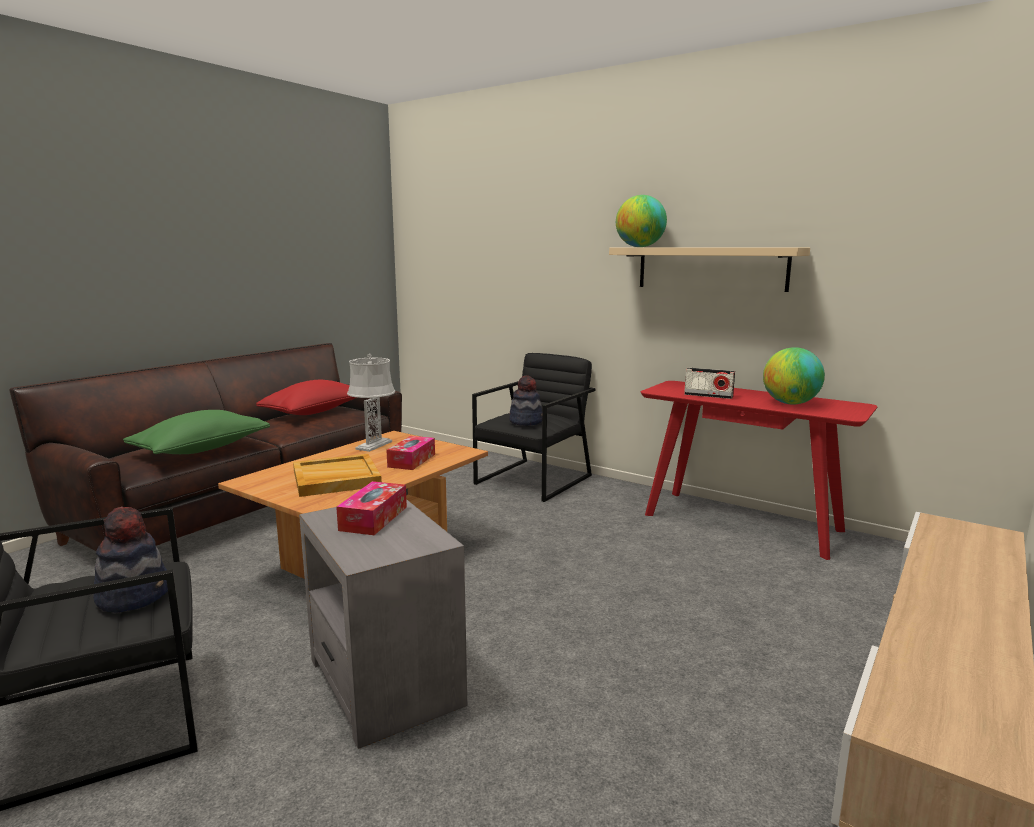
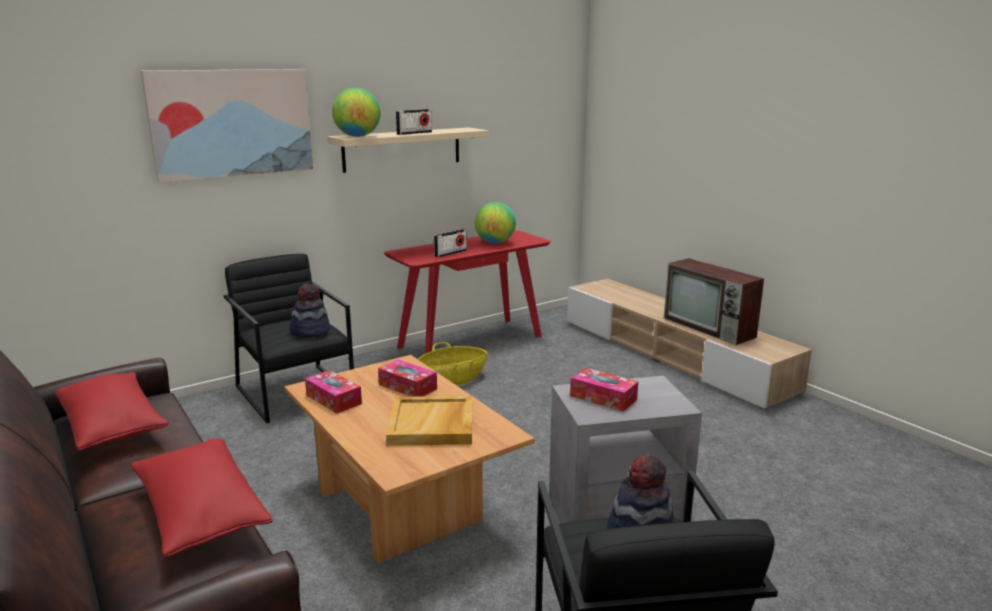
camera: 70 degrees left, 5 degrees up
(201, 449) = (200, 513): green pillow -> red pillow
(374, 445) = (333, 399): grey table lamp -> tissue box
(550, 230) = (232, 123): none -> picture
(631, 532) = (452, 379): none -> basket
(701, 247) = (414, 133): none -> radio
(944, 647) = (710, 328): none -> television

